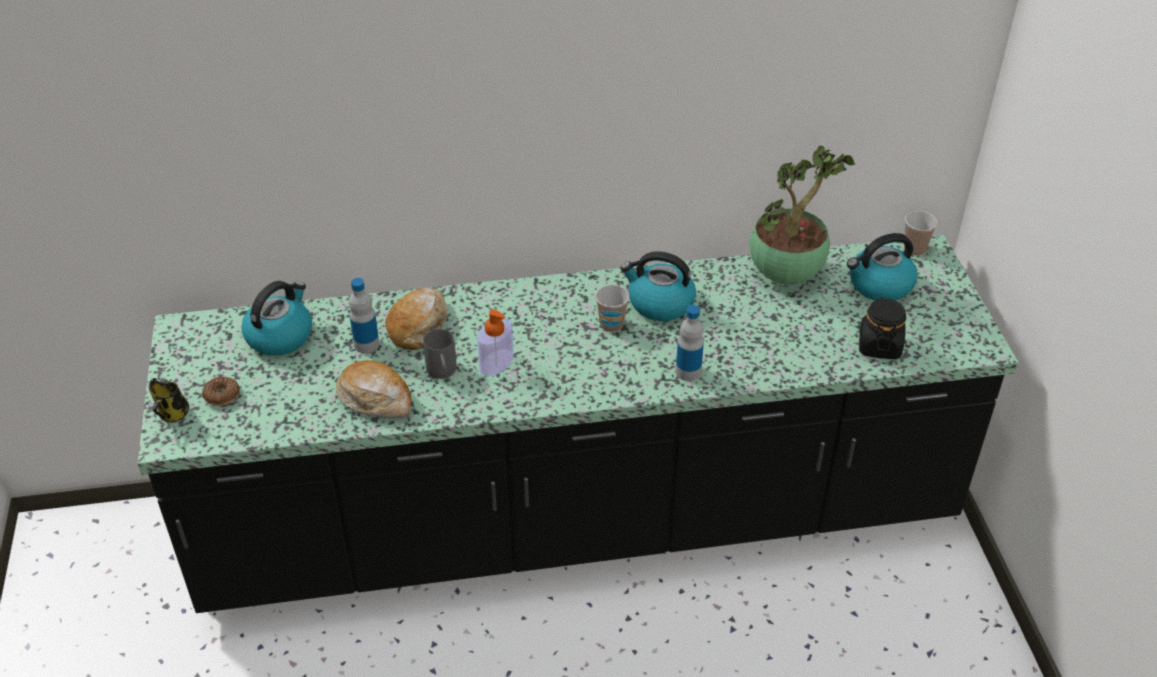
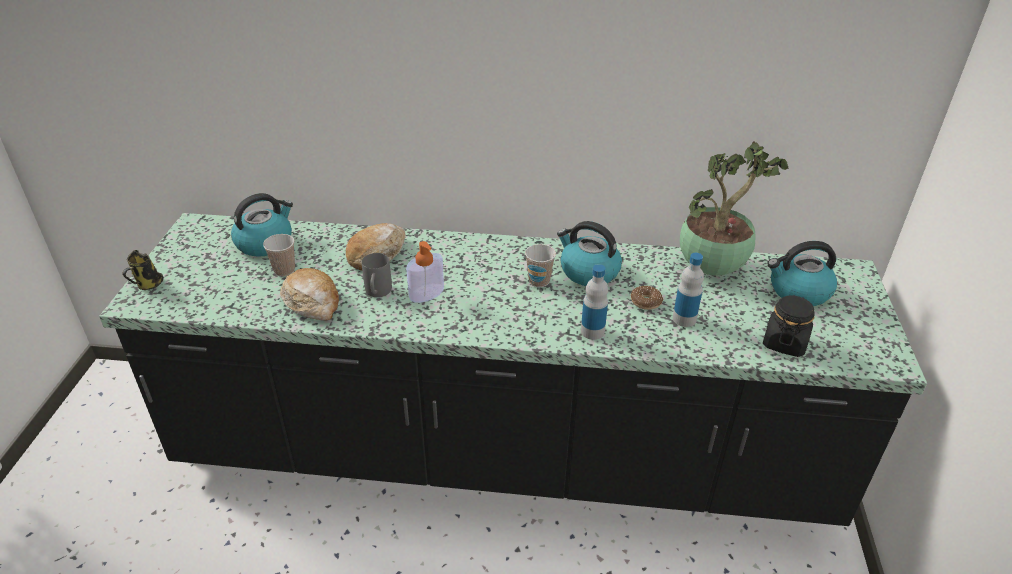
camera: 15 degrees right, 5 degrees down
(222, 395) = (194, 277): donut -> donut (645, 302)
(366, 344) = (328, 260): bottle -> bottle (684, 319)
(914, 249) = (840, 267): cup -> cup (284, 270)

